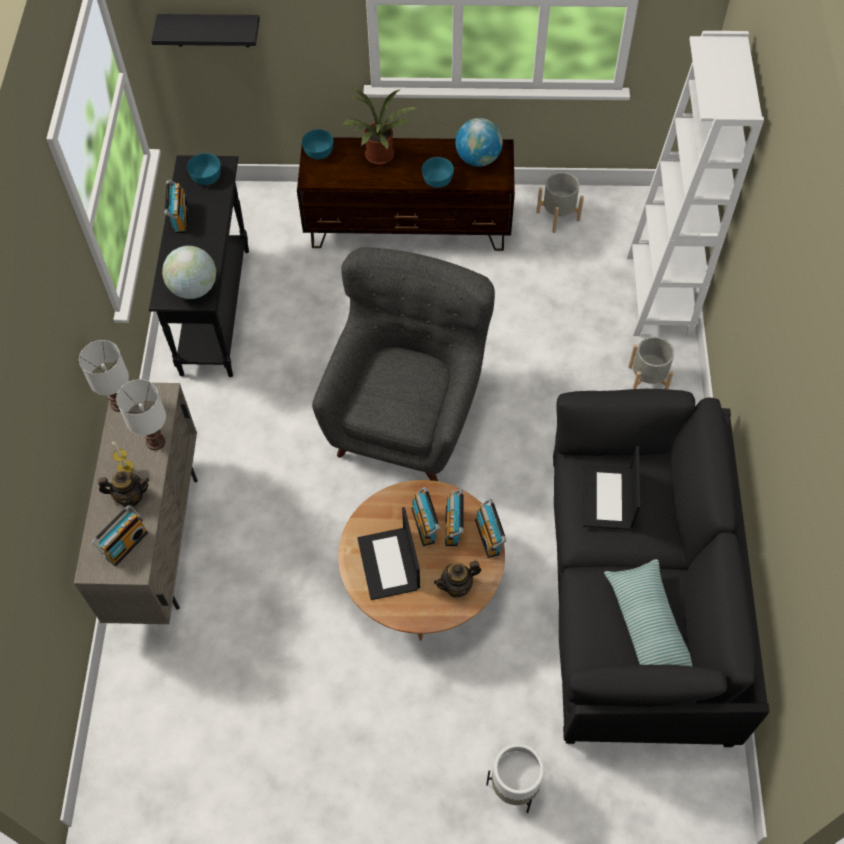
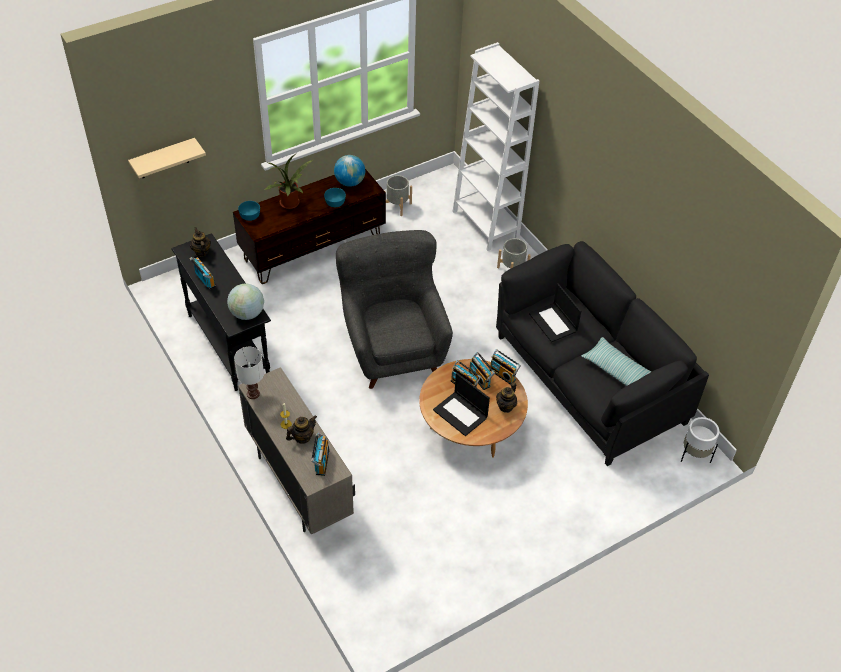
camera: 35 degrees left, 10 degrees down
(155, 442) = (293, 403): white table lamp -> none
(206, 177) = (201, 252): turquoise bowl -> teapot
(211, 30) = (163, 159): black shelf -> beige shelf
(514, 787) = (597, 500): white planter -> white planter (695, 455)

